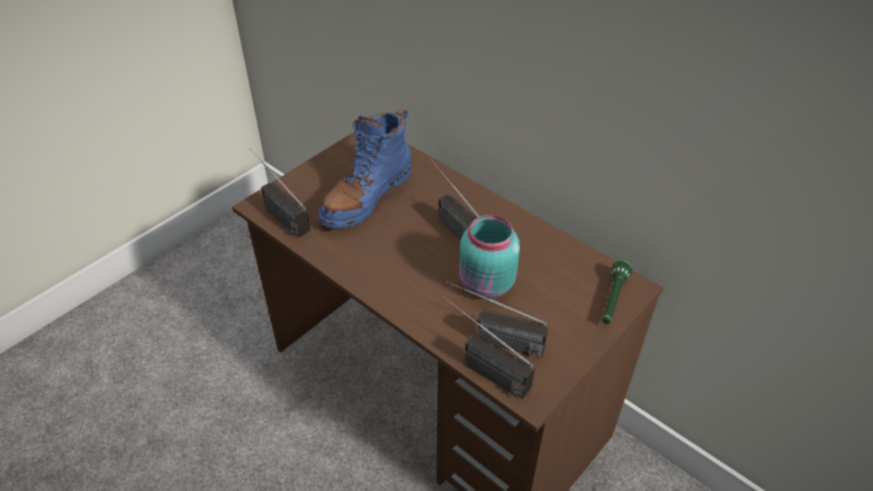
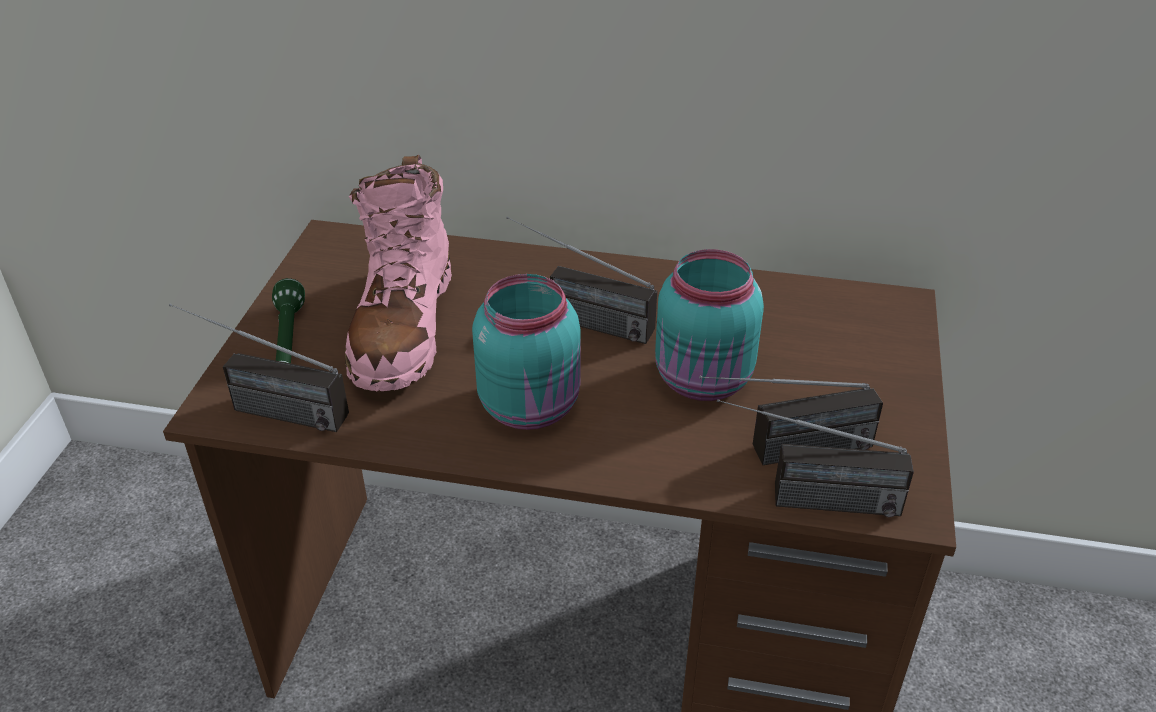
camera: 30 degrees left, 5 degrees down
(367, 196) = (403, 327): blue boot -> pink boot
(393, 262) = (532, 405): none -> turquoise jar
(613, 299) = (889, 329): green flashlight -> green flashlight (288, 341)

